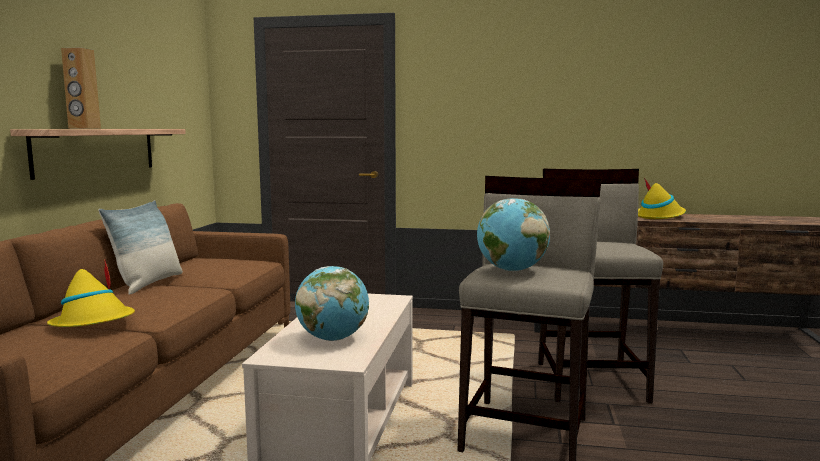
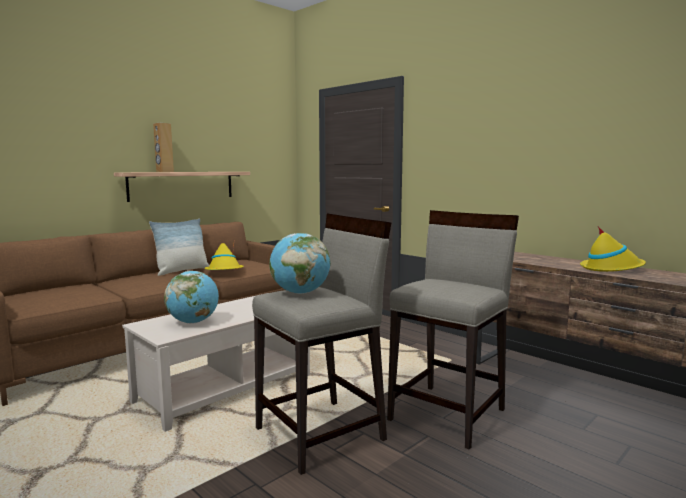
camera: 35 degrees right, 0 degrees up
(94, 323) = (106, 288): yellow hat -> yellow hat (224, 271)

